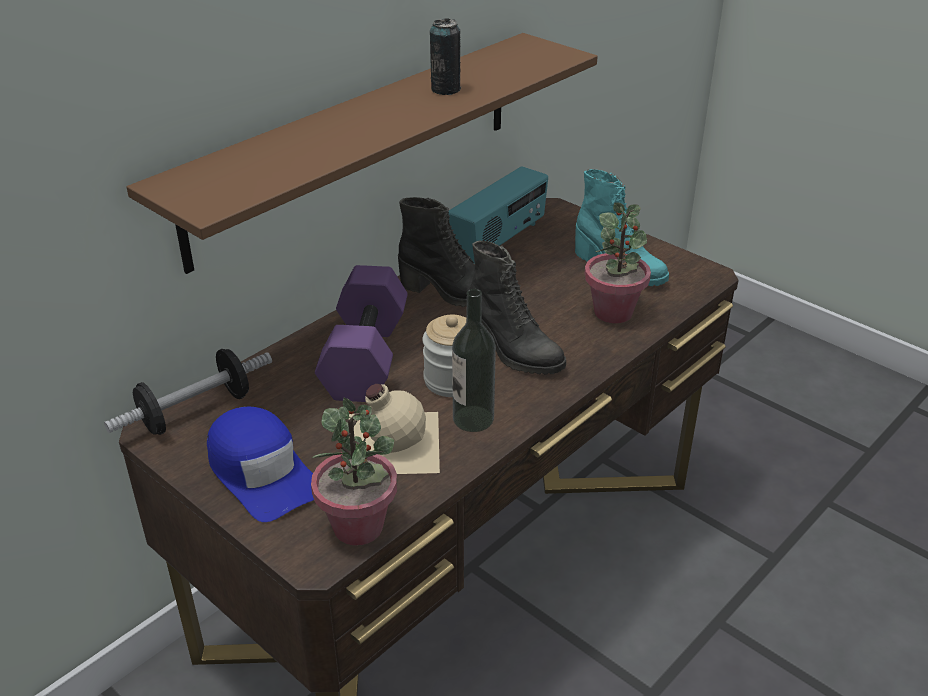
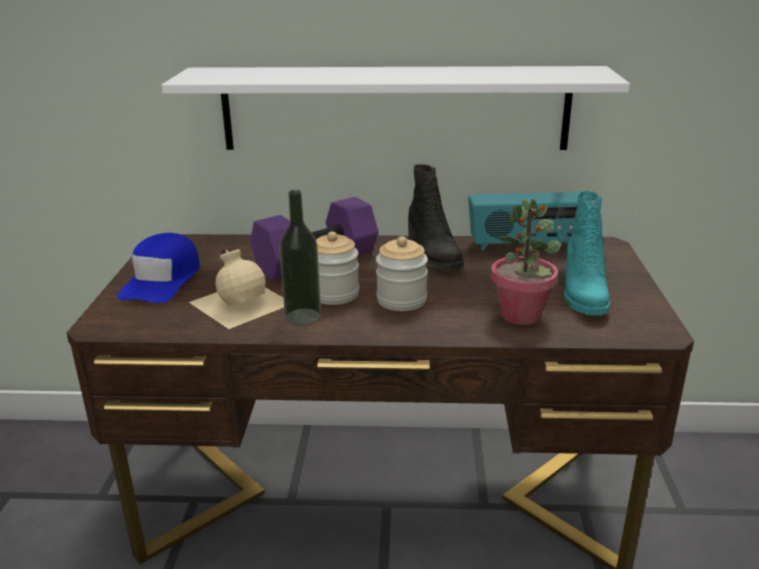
camera: 50 degrees right, 10 degrees down
(195, 412) = (195, 243): dumbbell -> none
(357, 145) = (394, 108): brown shelf -> white shelf
(358, 527) = (143, 326): potted plant -> none
(445, 89) = (457, 73): can -> none
(513, 352) = (401, 300): black boot -> jar

